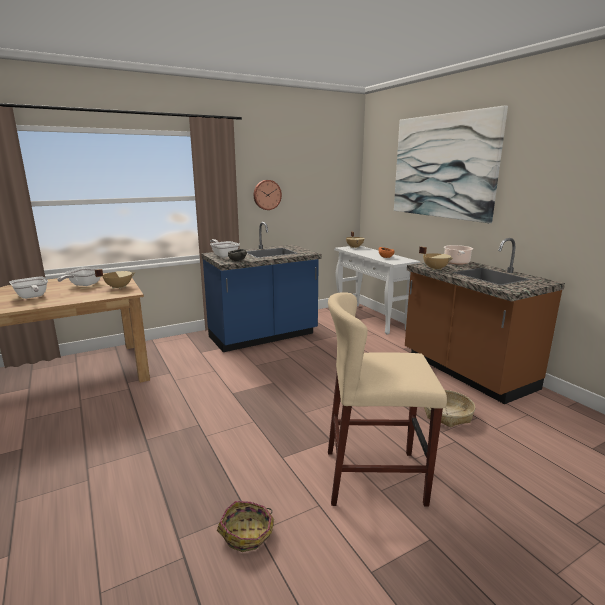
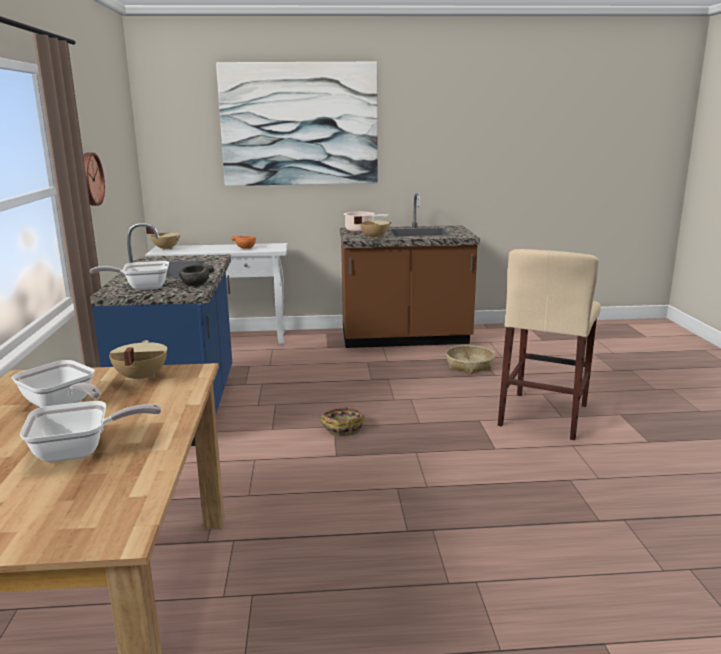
camera: 65 degrees left, 0 degrees up
(247, 533) = (599, 483): basket -> basket (343, 427)

